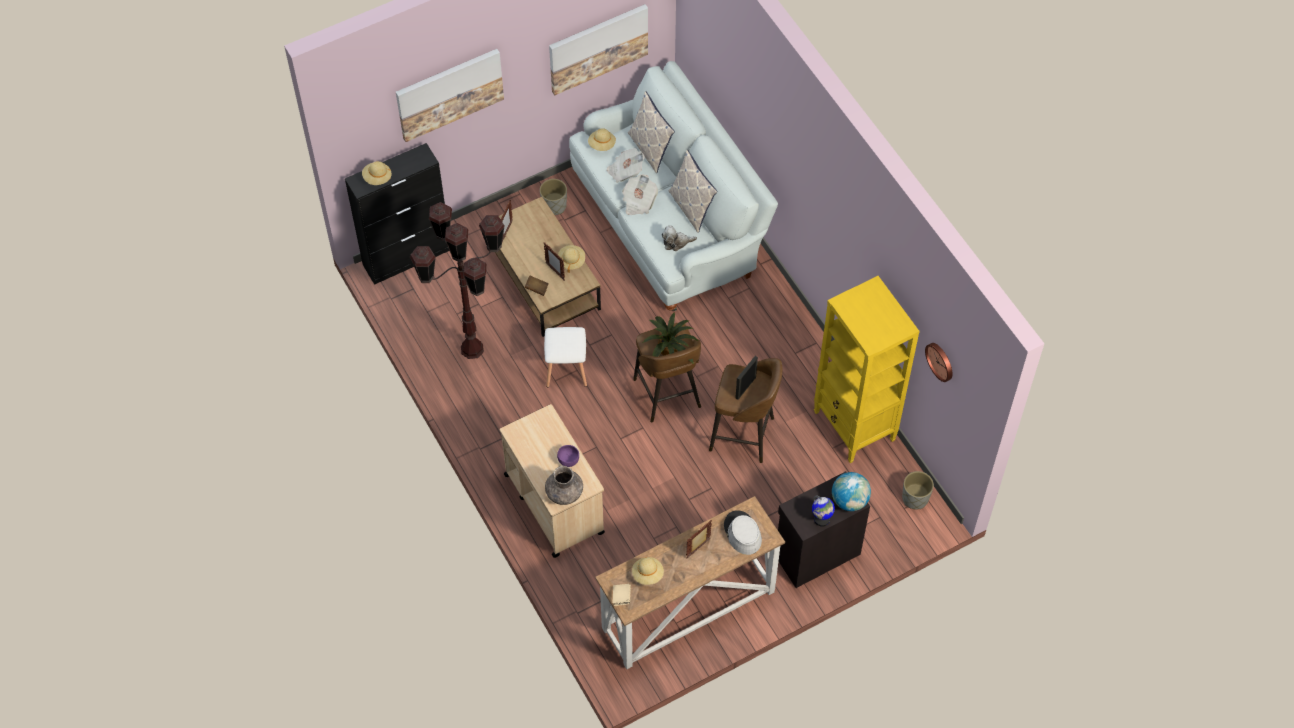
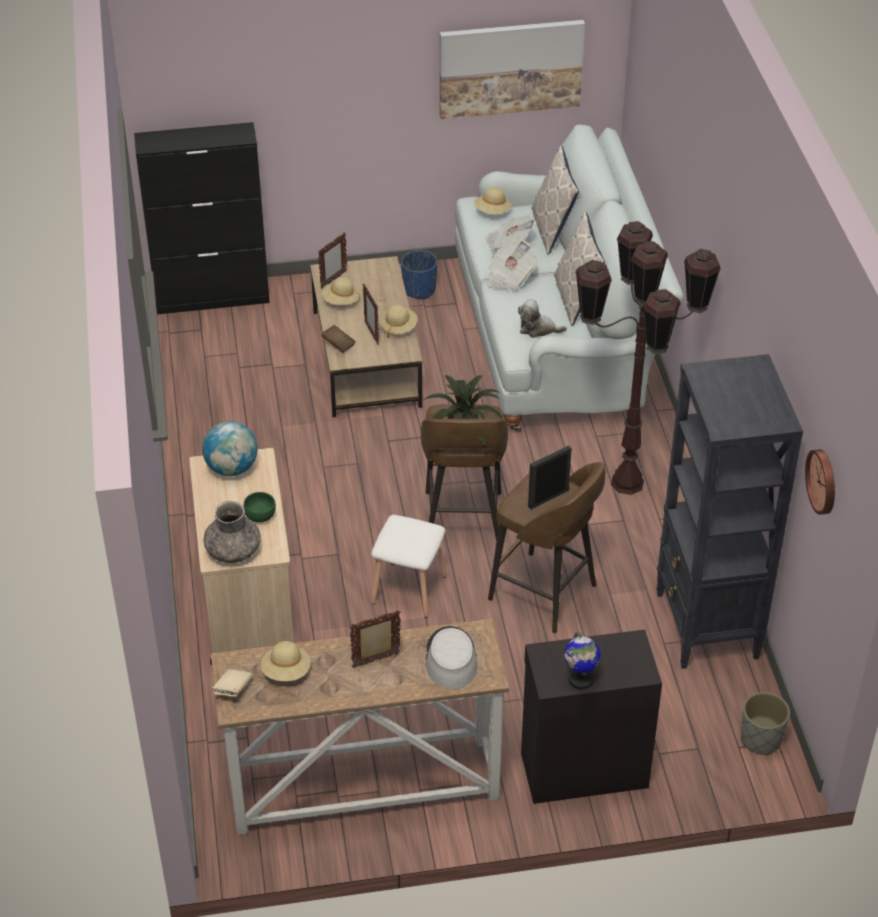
camera: 20 degrees right, 15 degrees down
(377, 178) = (173, 141): beige hat -> beige hat (341, 301)
(449, 93) = (292, 54): picture -> none
(472, 349) = (238, 407): brown floor lamp -> brown floor lamp (628, 483)
(554, 206) = (419, 290): grey planter -> blue planter
(566, 368) = (344, 458): white stool -> white stool (408, 588)
(568, 460) = (260, 515): purple bowl -> green bowl
(849, 500) = (634, 667): globe -> globe (232, 468)
(854, 427) = (706, 626): yellow bookcase -> black bookcase

